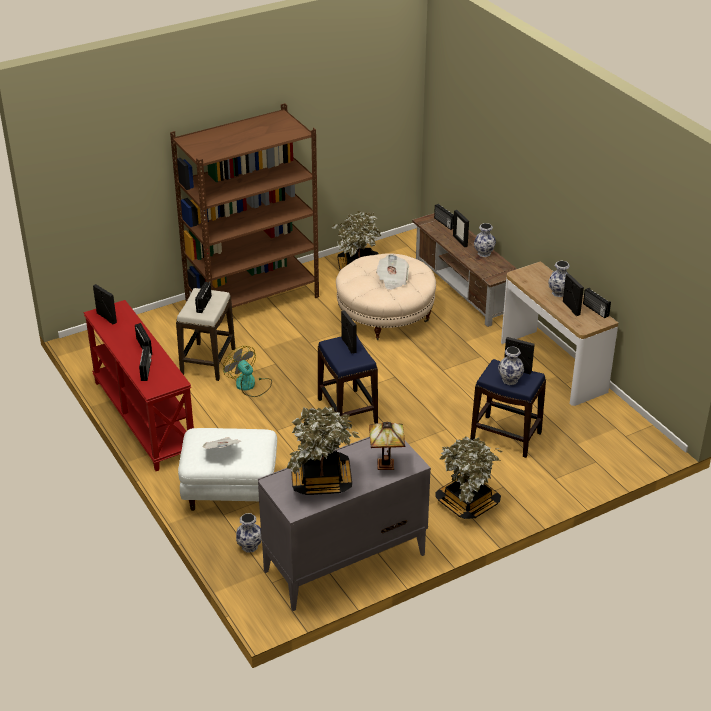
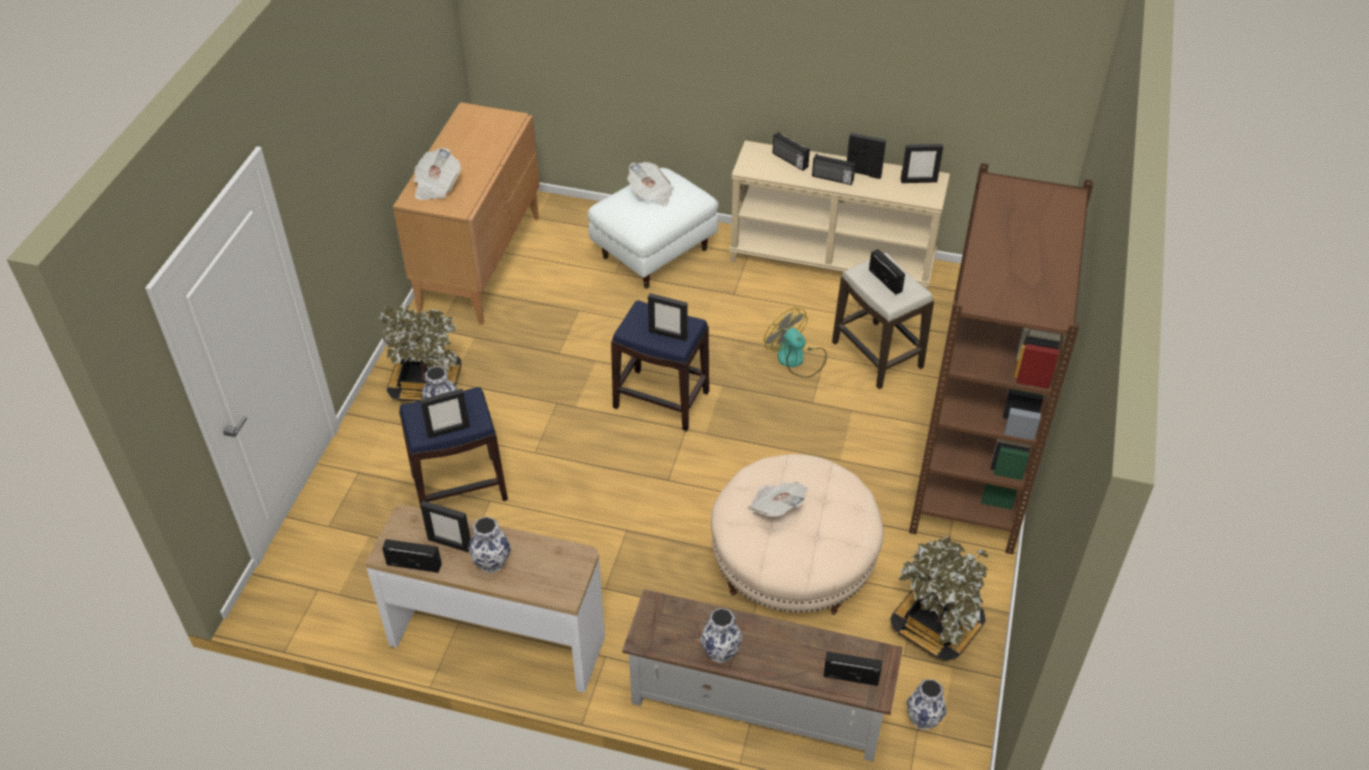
camera: 135 degrees right, 10 degrees up
(142, 418) = (832, 260): red console table -> beige console table
(249, 385) = (796, 359): fan -> fan turned 135 degrees counterclockwise
(250, 546) = (574, 226): vase -> vase (922, 719)
(321, 481) = (476, 142): potted plant -> none
(344, 562) = (480, 263): grey cabinet -> brown cabinet
(387, 464) = (436, 186): table lamp -> newspaper
(460, 241) = (781, 652): picture frame -> picture frame (863, 173)

